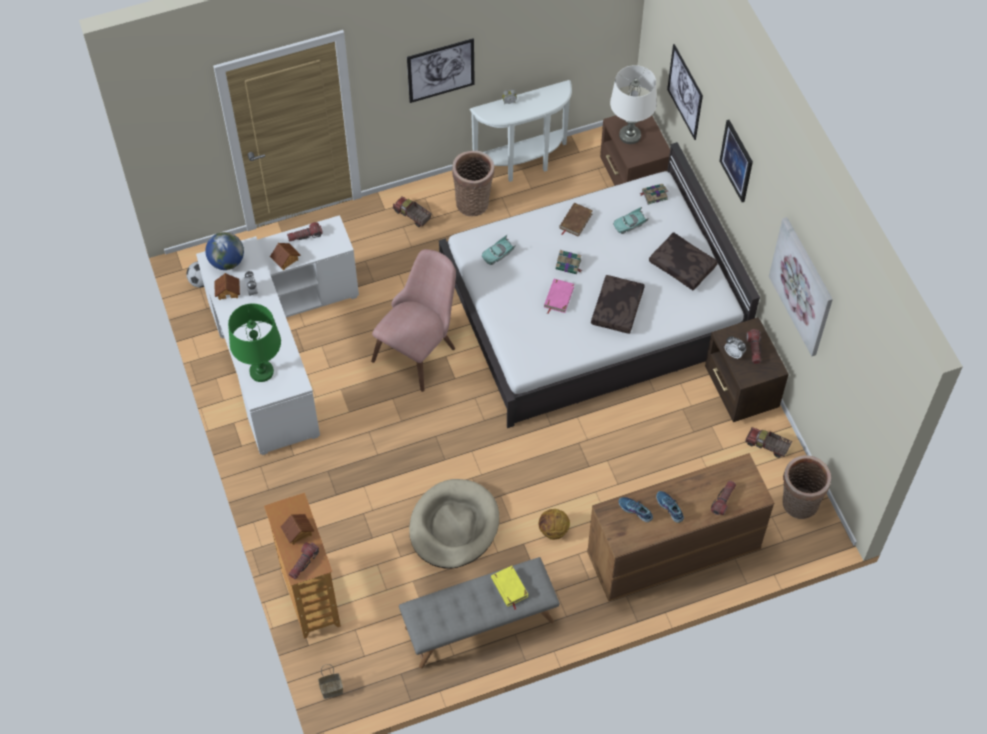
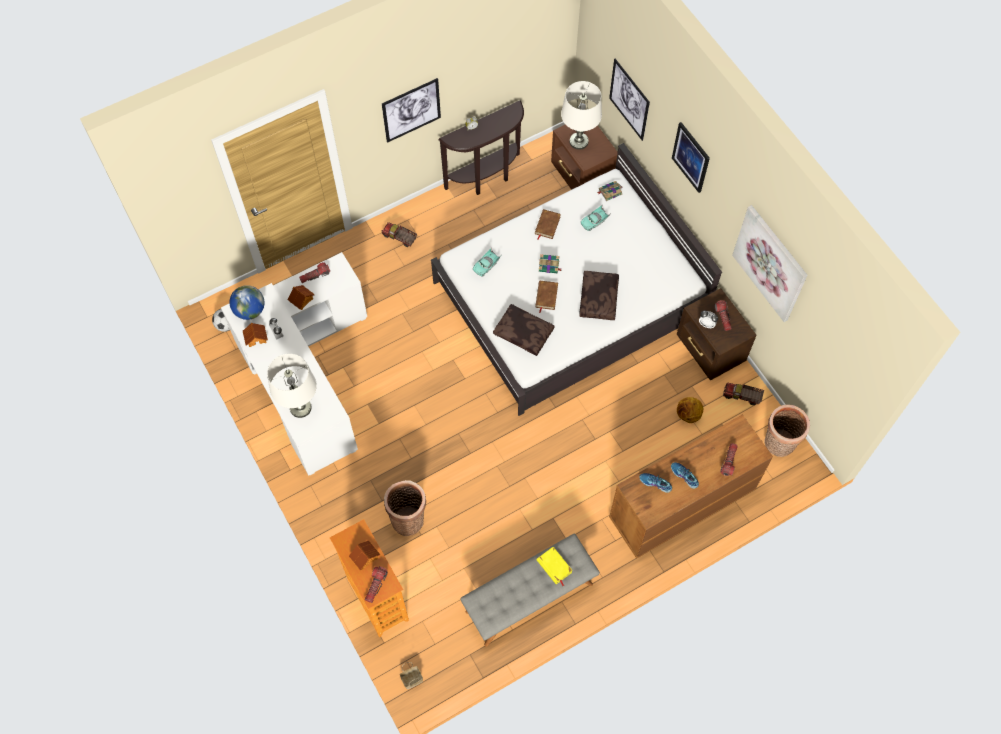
camera: 10 degrees left, 5 degrees up
(261, 371) = (300, 408): green table lamp -> white table lamp
(420, 347) = (429, 355): pink chair -> none
(453, 526) = (489, 512): beige dog bed -> none
(473, 201) = (450, 217): basket -> basket (408, 518)
(524, 165) = (487, 178): white console table -> brown console table
(553, 530) = (576, 502): basketball -> basketball (688, 415)
(558, 297) = (546, 296): pink book -> brown book
(683, 265) = (647, 251): brown pillow -> brown pillow (524, 332)

